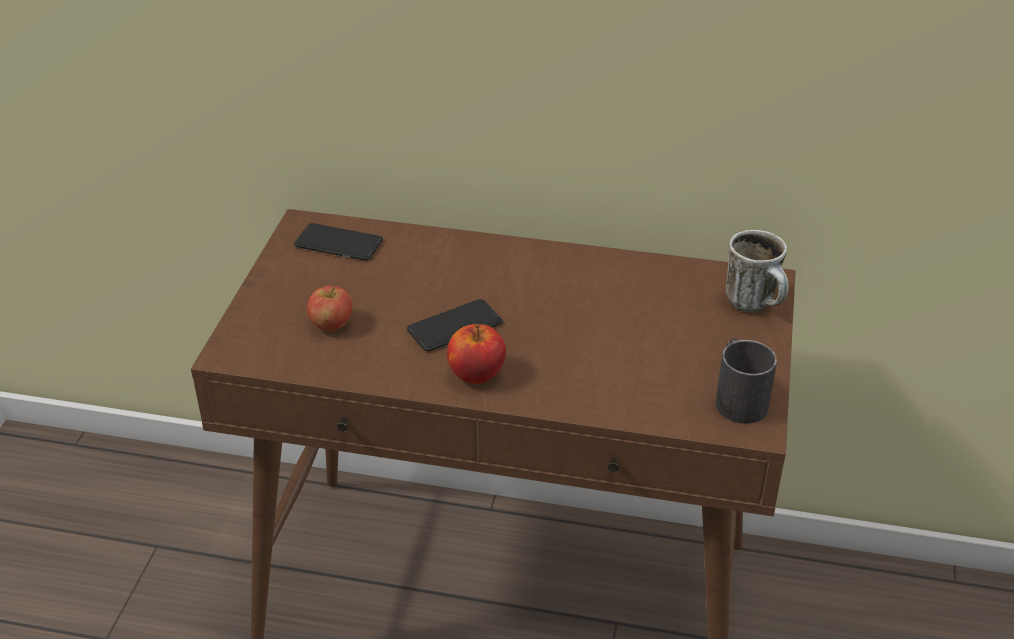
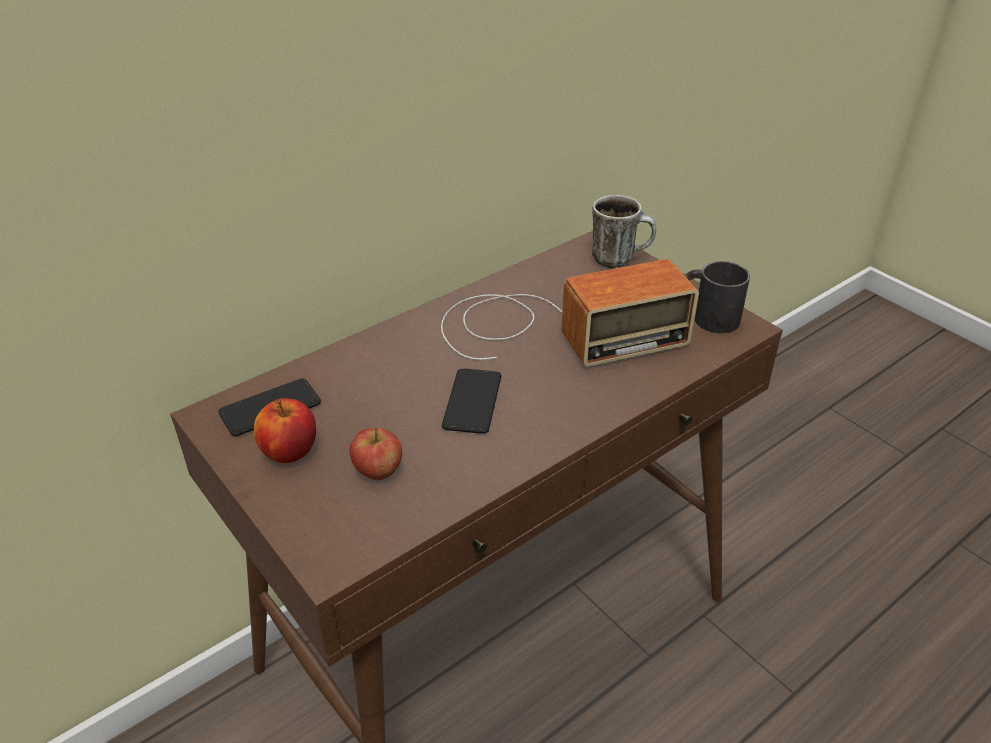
camera: 50 degrees left, 0 degrees up
(476, 374) = (546, 421): apple -> apple (289, 452)
(597, 319) = (552, 329): none -> radio

